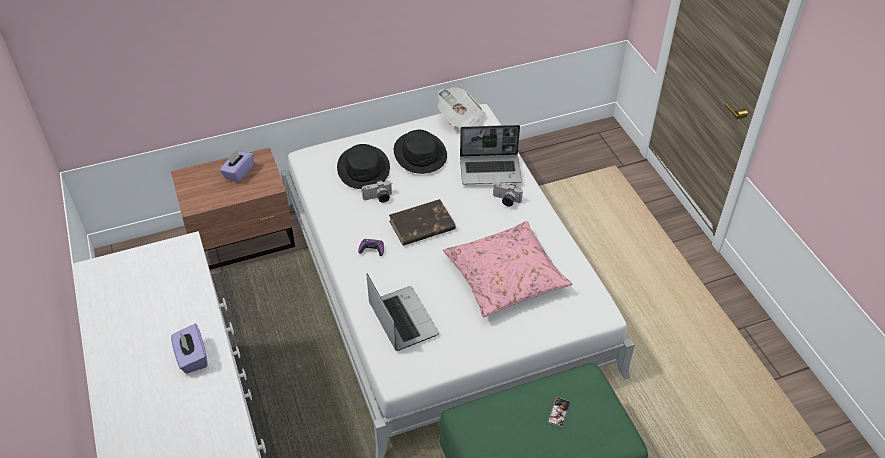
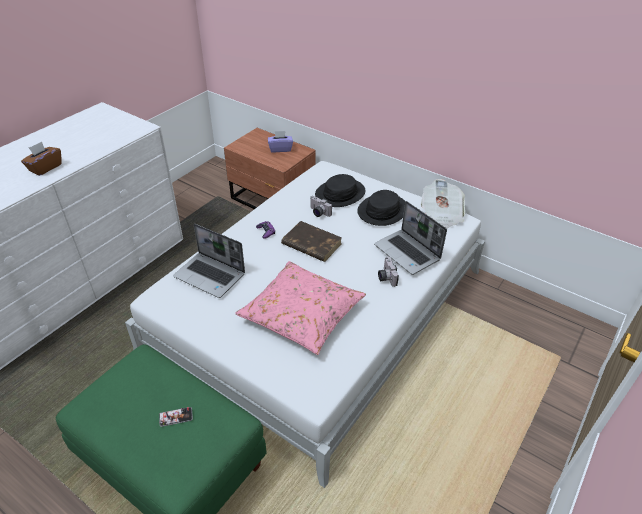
camera: 55 degrees right, 5 degrees down
(192, 357) = (45, 168): purple tissue box -> brown tissue box
(401, 319) = (211, 276): laptop -> laptop turned 90 degrees clockwise

